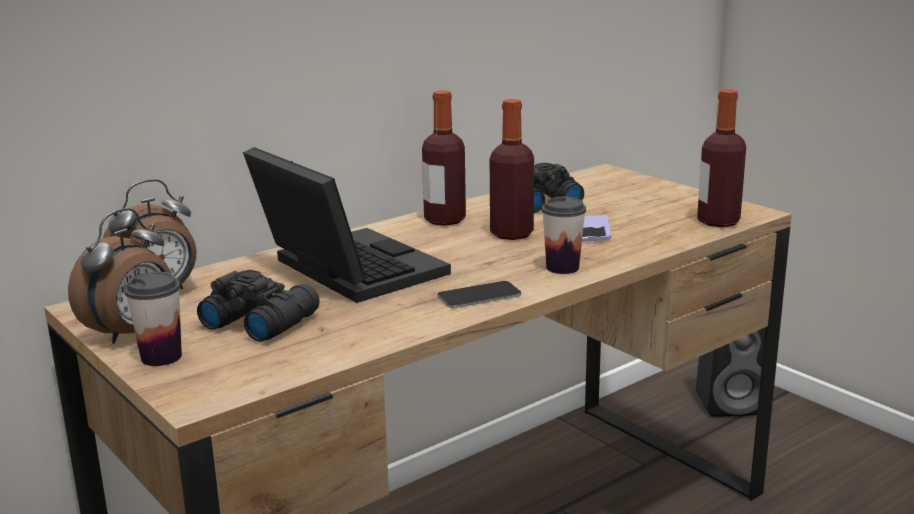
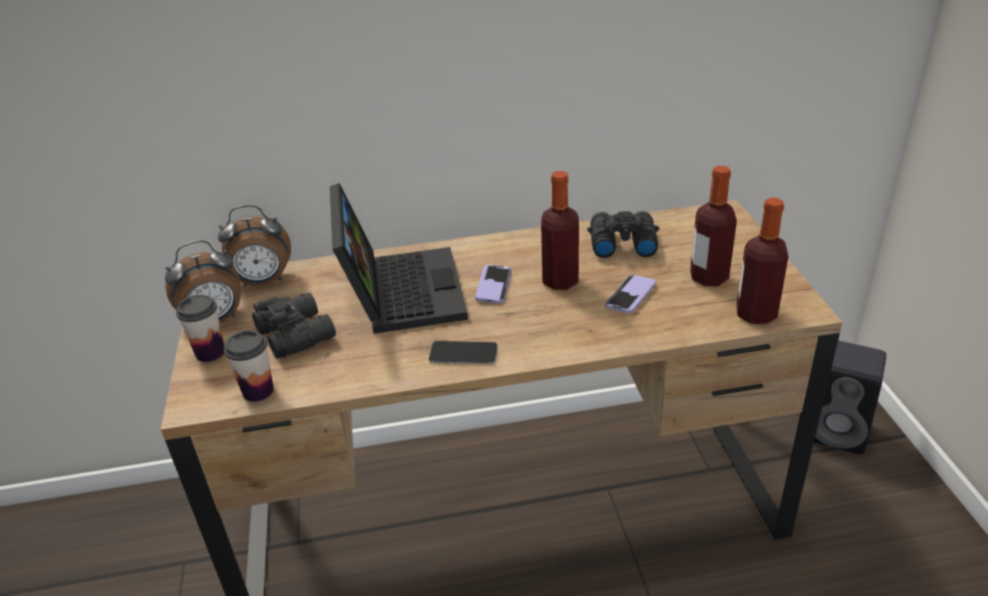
camera: 30 degrees right, 15 degrees up
(445, 220) = (525, 248): bottle -> bottle (709, 277)
(446, 248) = (494, 285): none -> phone
(562, 268) = (558, 338): cup -> cup (258, 391)

